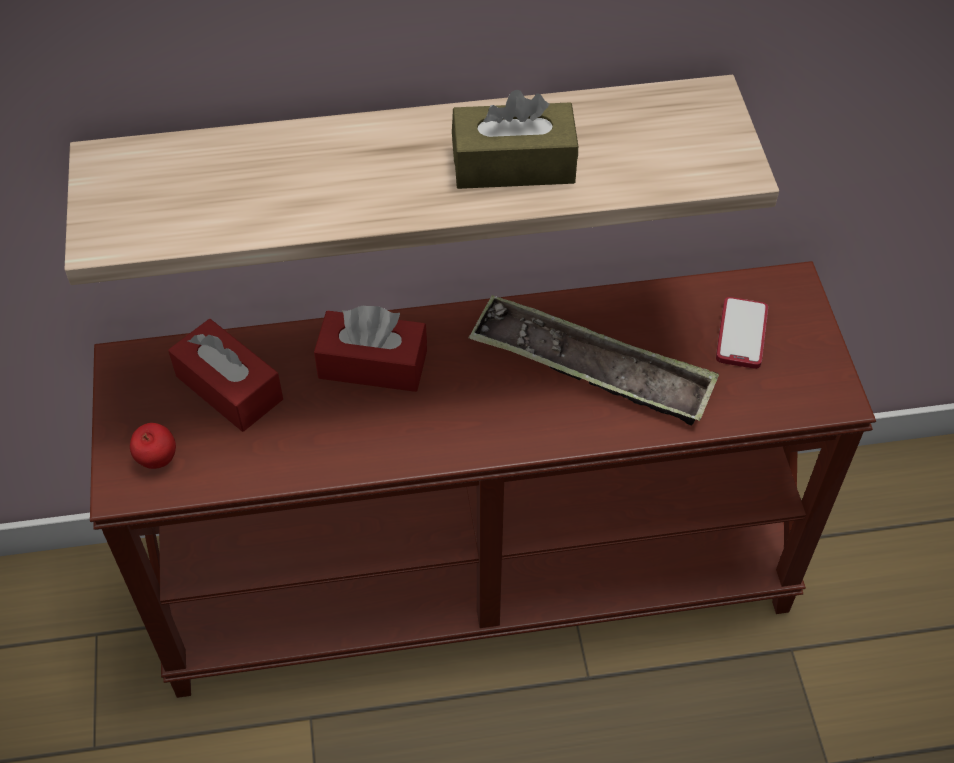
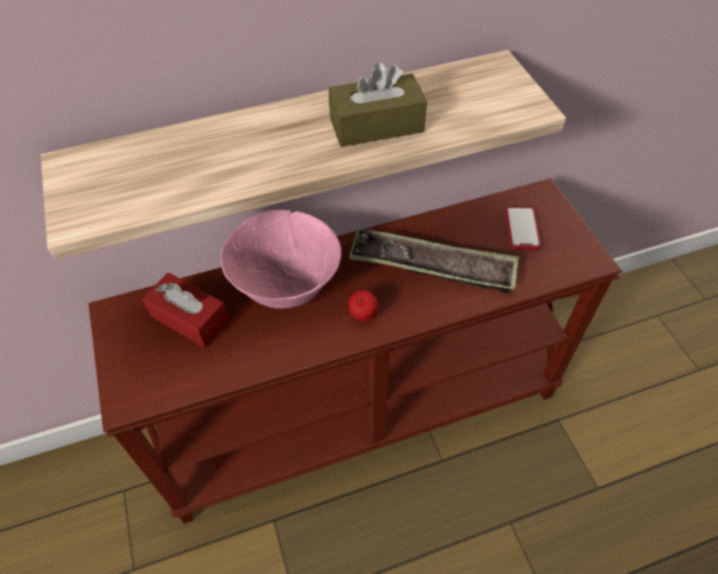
camera: 10 degrees left, 0 degrees up
(157, 460) = (146, 378): apple -> apple (362, 315)
(373, 364) = (286, 286): red tissue box -> pink bowl

